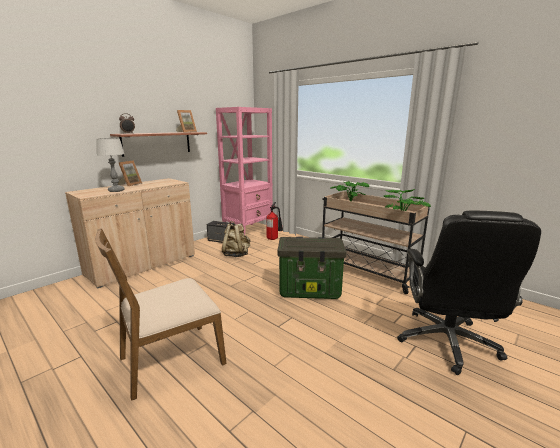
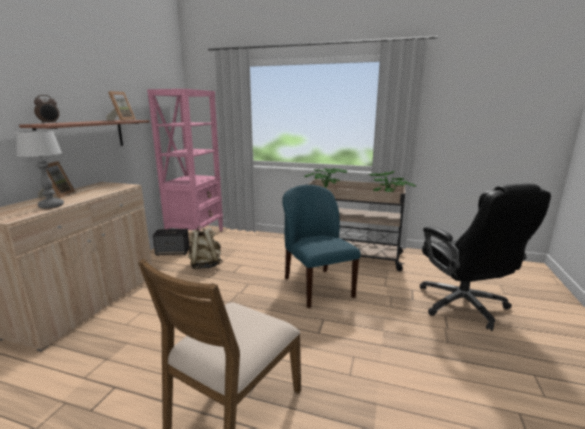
camera: 25 degrees left, 0 degrees up
(274, 239) = (233, 240): fire extinguisher -> none
(310, 290) = (317, 286): storage box -> blue chair

